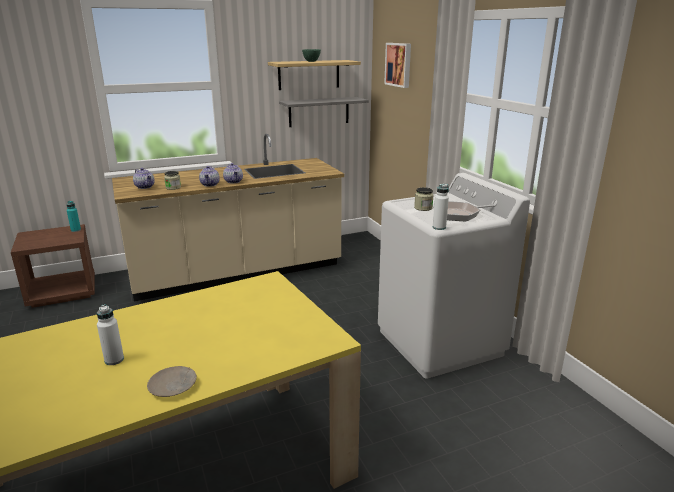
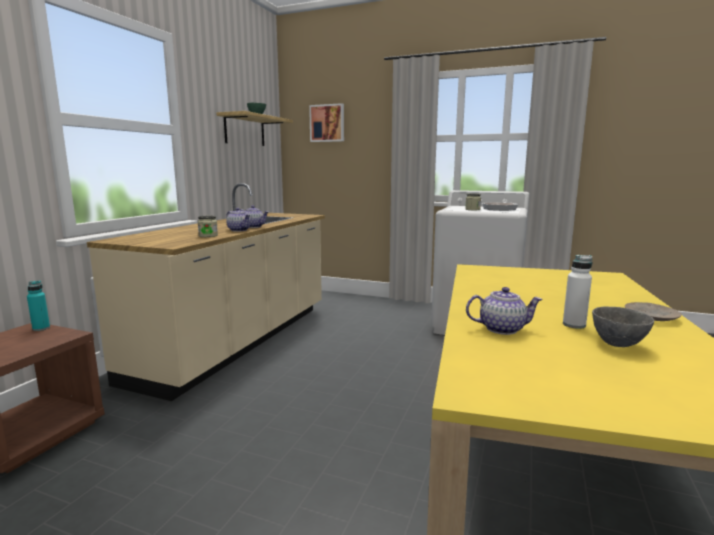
camera: 45 degrees left, 10 degrees down
(75, 385) = (618, 344): none -> grey bowl
(145, 187) = (170, 239): teapot -> teapot (502, 329)
(319, 112) = (252, 168): grey shelf -> none
(439, 227) = (517, 212): white bottle -> none

